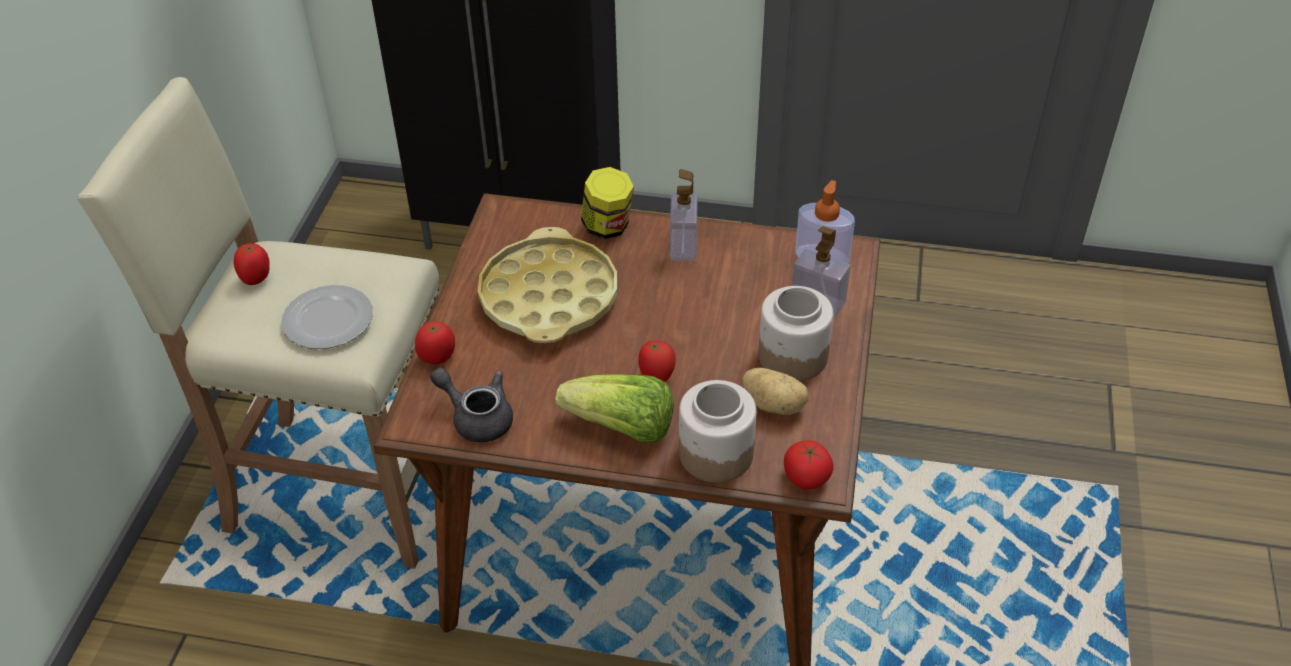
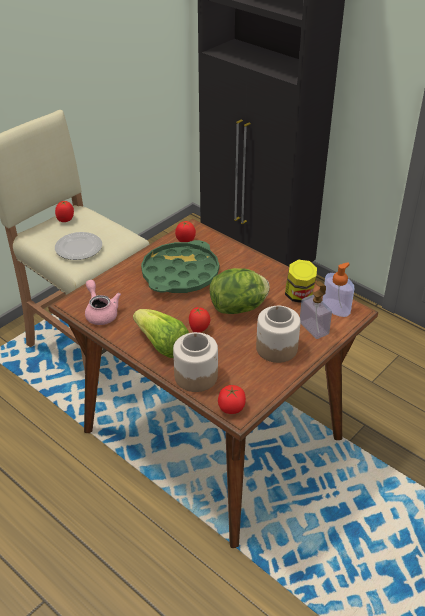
camera: 30 degrees right, 5 degrees down
(437, 357) = (107, 280): tomato -> tomato (185, 241)
(477, 417) = (100, 313): grey teapot -> pink teapot
(548, 297) = (180, 274): yellow tray -> green tray
(608, 227) = (237, 253): jar -> jar (299, 296)
(683, 245) = (267, 275): soap dispenser -> none
(686, 316) = (239, 308): none -> lettuce
(774, 404) = (246, 366): potato -> none

